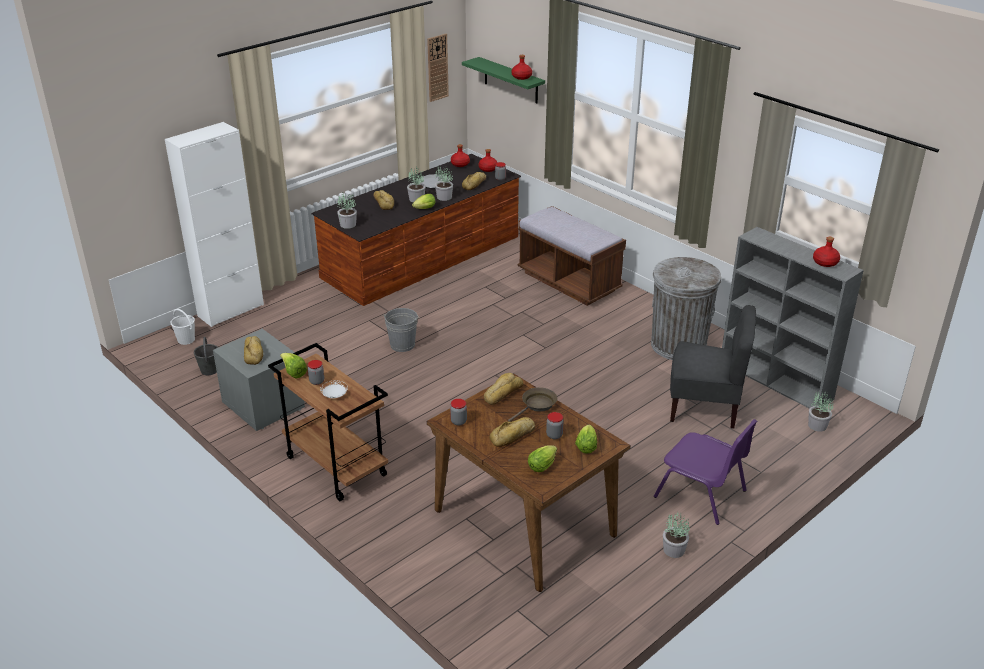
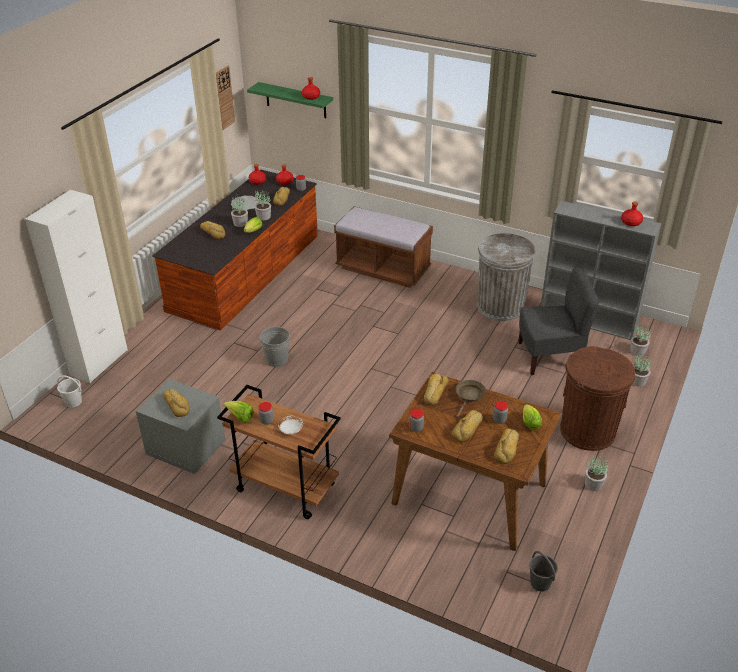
camera: 20 degrees left, 5 degrees up
(209, 370) = (114, 426): grey bucket -> grey bucket (540, 583)
(348, 224) = (194, 260): potted plant -> potted plant (638, 381)
(543, 465) = (507, 449): lettuce -> bread
(701, 494) = (587, 431): purple chair -> brown trash can

